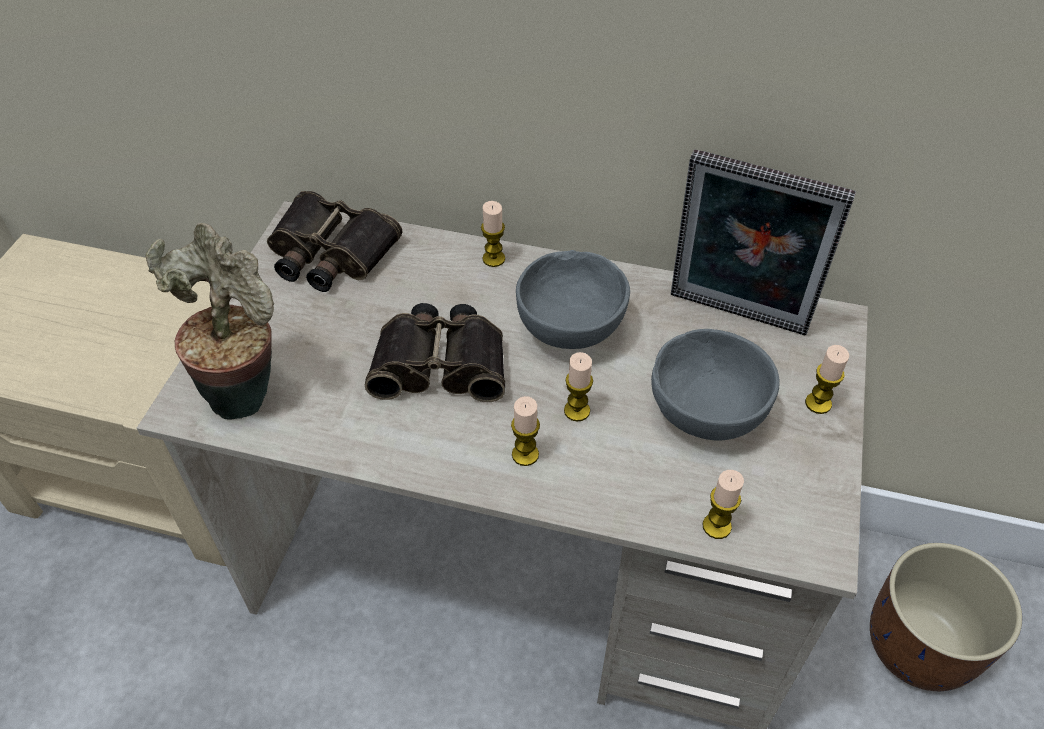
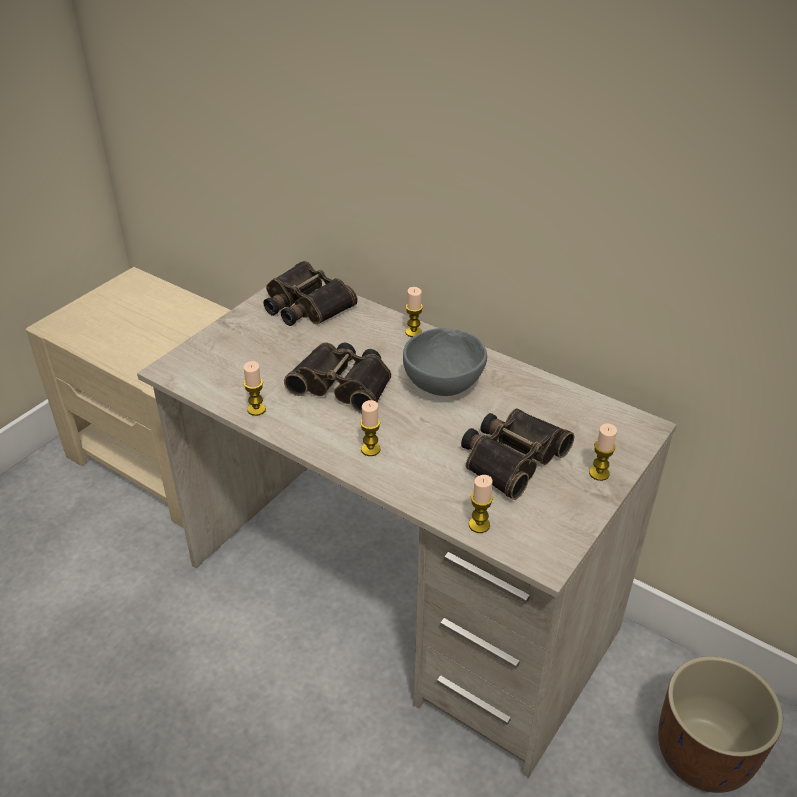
camera: 20 degrees right, 10 degrees down
(246, 390) = (212, 369): potted plant -> none
(577, 411) = (420, 433): candle -> candle (256, 409)
(705, 412) = (511, 457): grey bowl -> binoculars
(735, 317) = (568, 406): picture frame -> none

